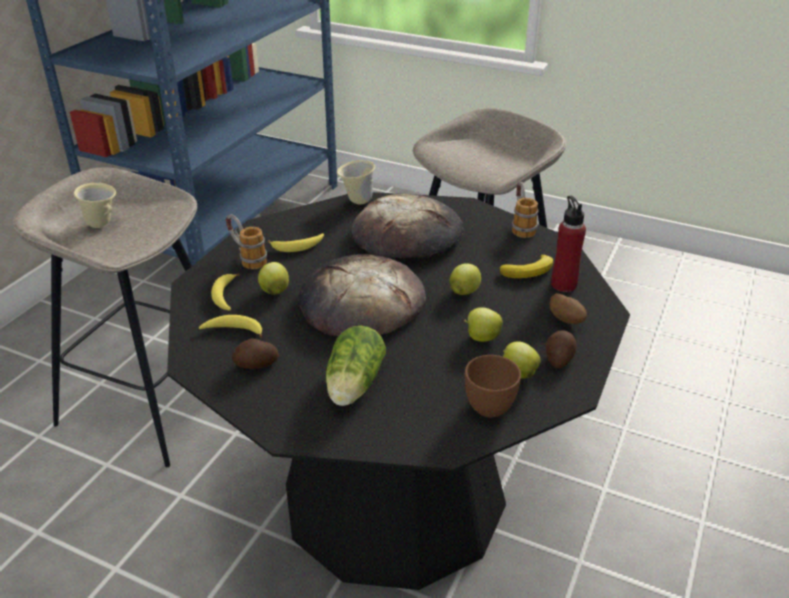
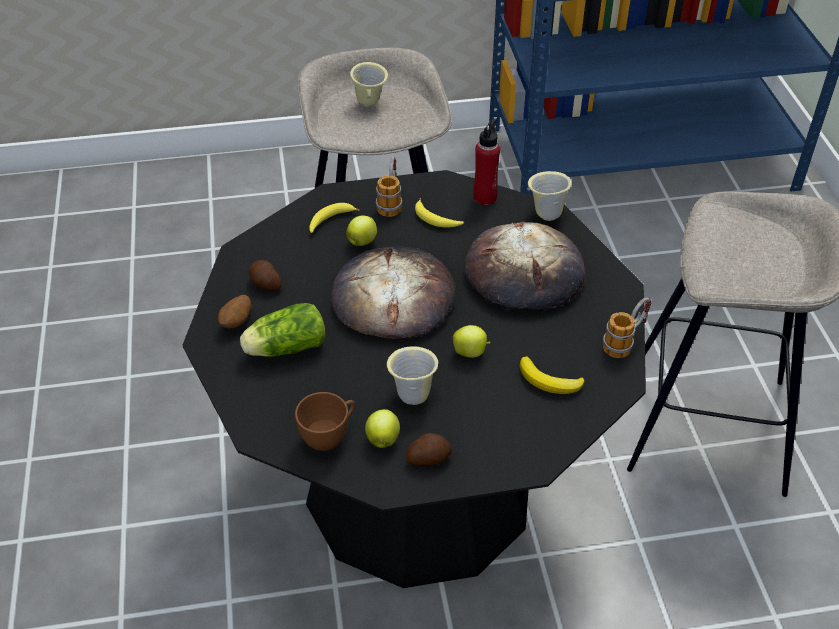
camera: 55 degrees right, 10 degrees up
(234, 331) = (293, 249): banana -> none
(481, 337) = (412, 394): apple -> beige mug
(563, 284) = (550, 415): red bottle -> red bottle (485, 197)
(566, 321) = (490, 440): potato -> potato (237, 322)

